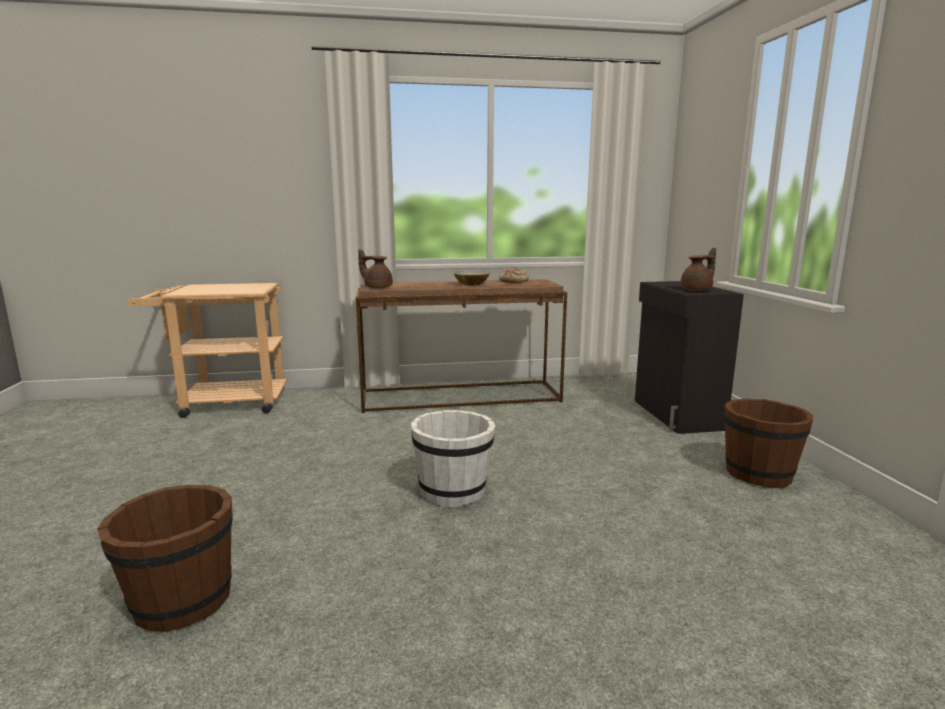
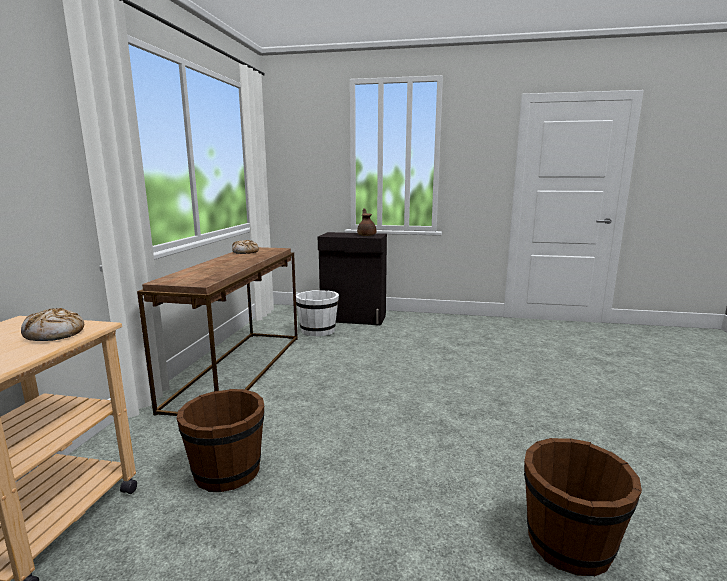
camera: 70 degrees left, 0 degrees up
(237, 290) = (55, 334): none -> bread
(377, 287) = (198, 281): brown teapot -> none
(453, 491) = (423, 402): white bucket -> white bucket (318, 331)
(471, 284) = (238, 260): bowl -> none
(758, 474) = (440, 324): brown bucket -> brown bucket (227, 471)

